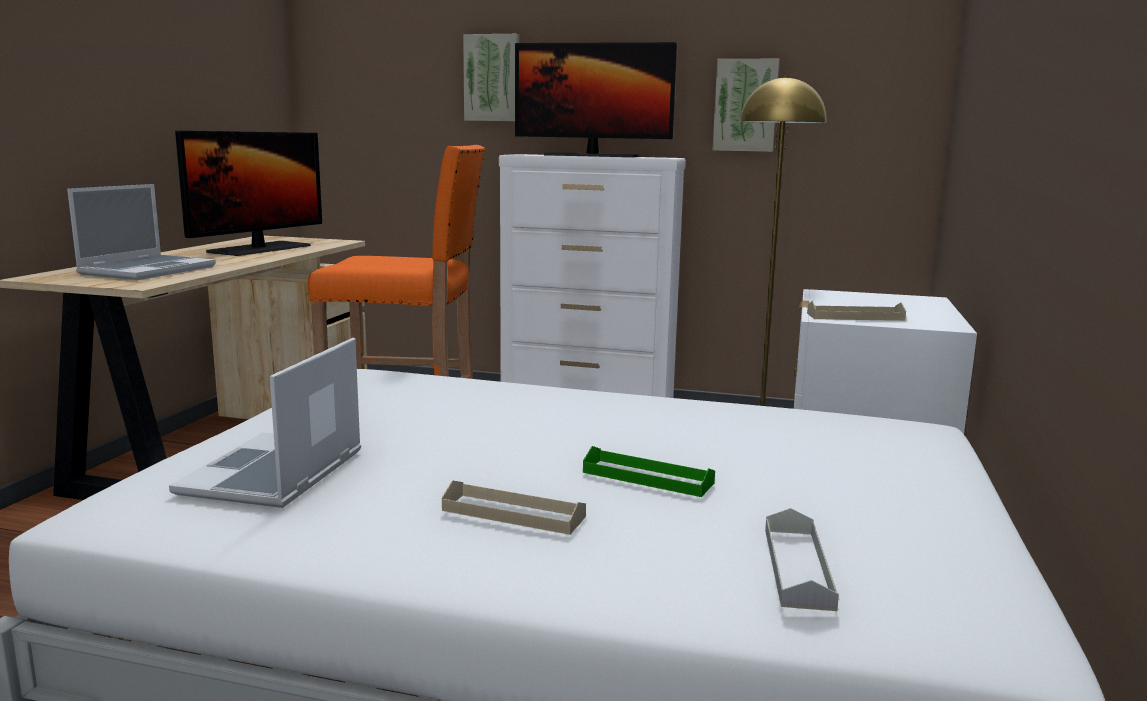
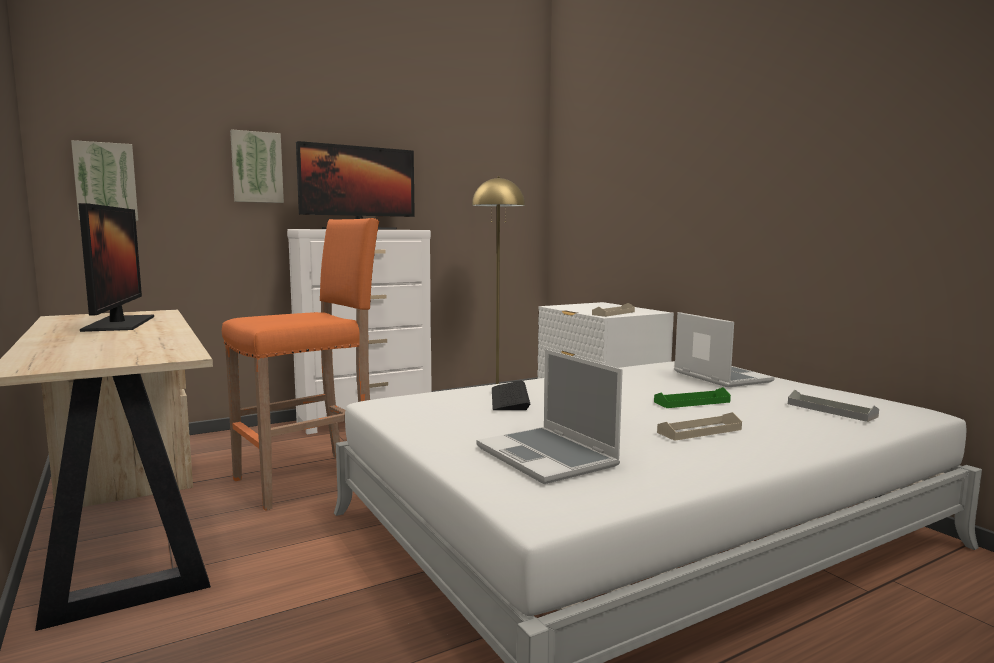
camera: 45 degrees left, 5 degrees down
(148, 270) = (115, 348): laptop -> laptop (719, 377)
(473, 404) = (509, 398): none -> keyboard
(745, 105) = (445, 195): picture -> picture (105, 182)

